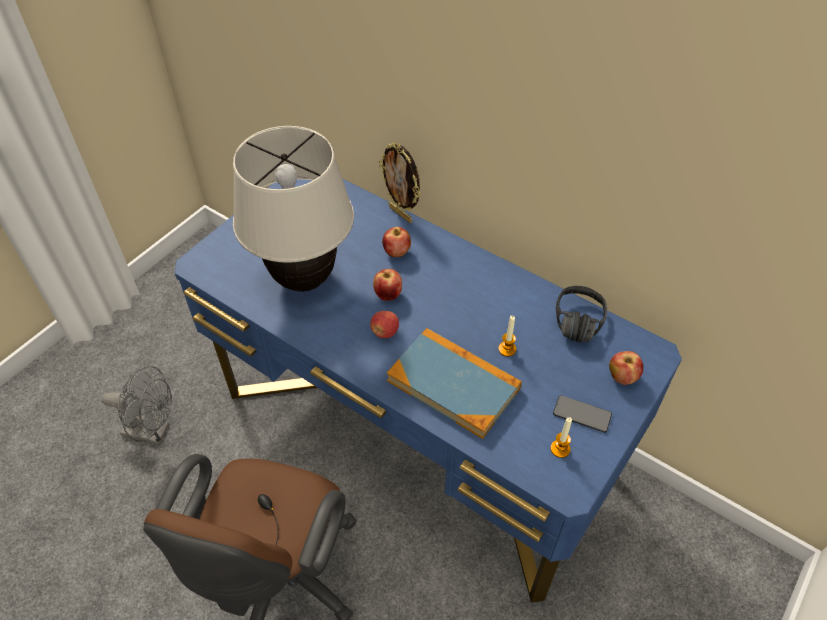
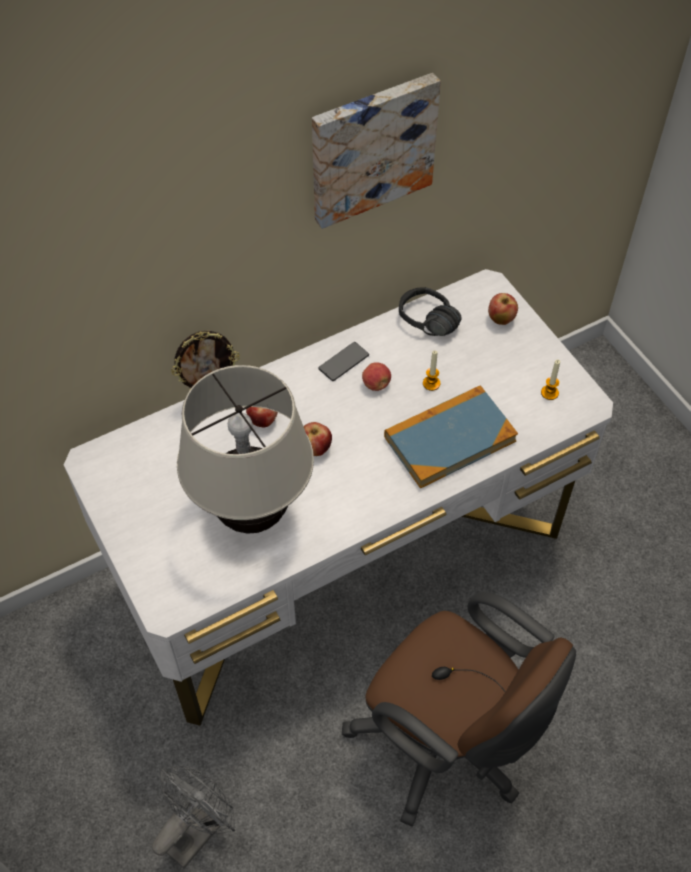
camera: 65 degrees left, 5 degrees up
(385, 332) = (361, 468): apple -> apple (376, 384)
(415, 433) = (343, 558): blue desk -> white desk
(582, 414) = (524, 363): phone -> phone (343, 362)
(593, 102) = (371, 147): none -> picture

